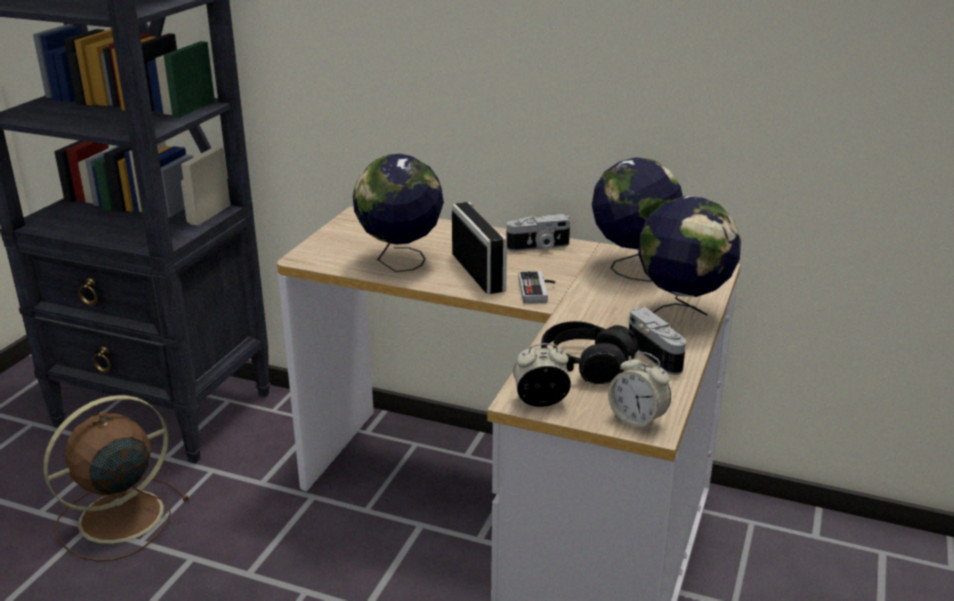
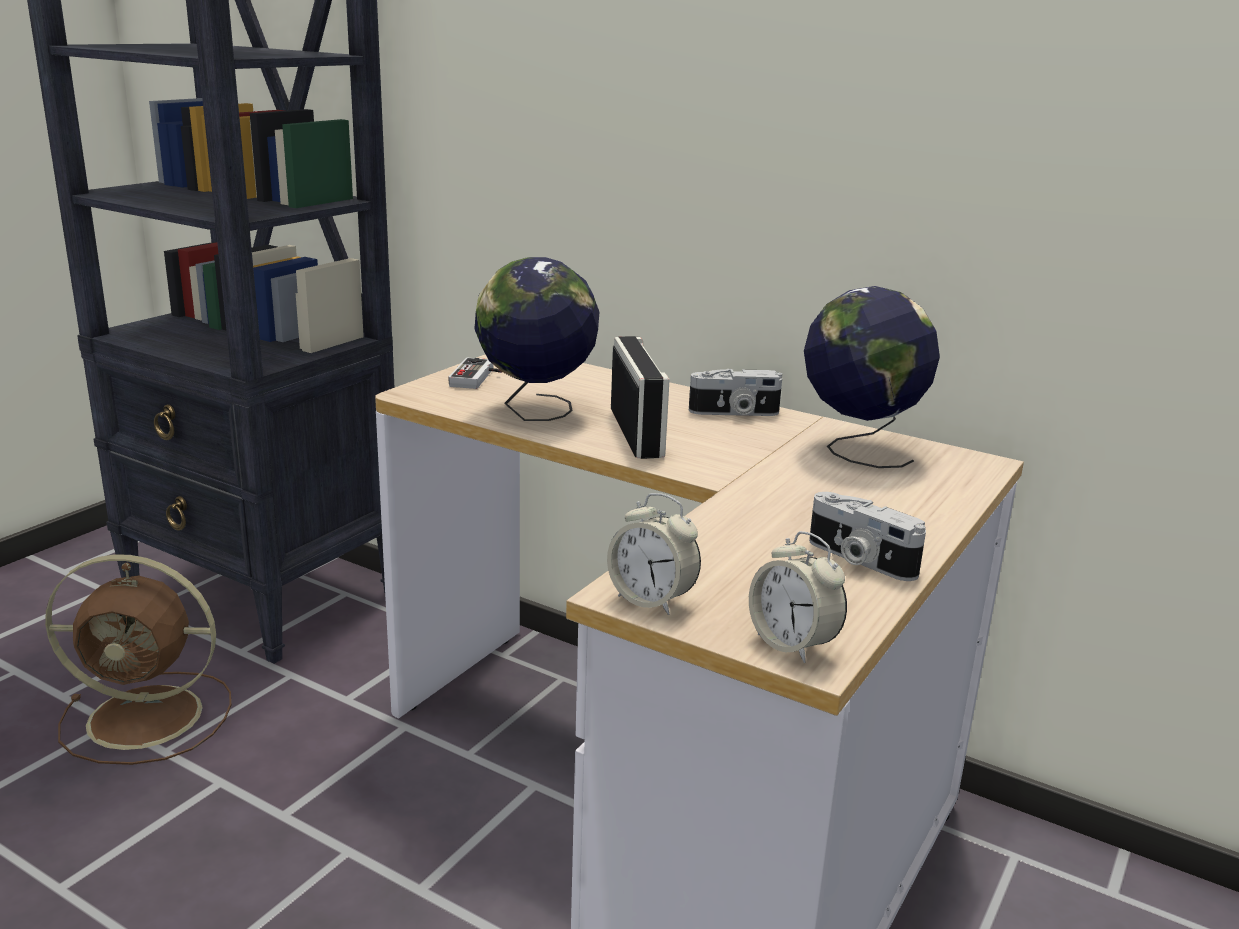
camera: 10 degrees right, 5 degrees down
(117, 518) = (150, 717): brown fan -> brown fan turned 150 degrees counterclockwise
(538, 290) = (711, 461): game controller -> game controller (478, 378)
(541, 401) = (652, 600): alarm clock -> alarm clock turned 150 degrees counterclockwise
(586, 365) = (741, 560): black headphones -> none
(658, 354) = (858, 559): camera -> camera turned 150 degrees clockwise
(681, 315) = (913, 514): globe -> none

